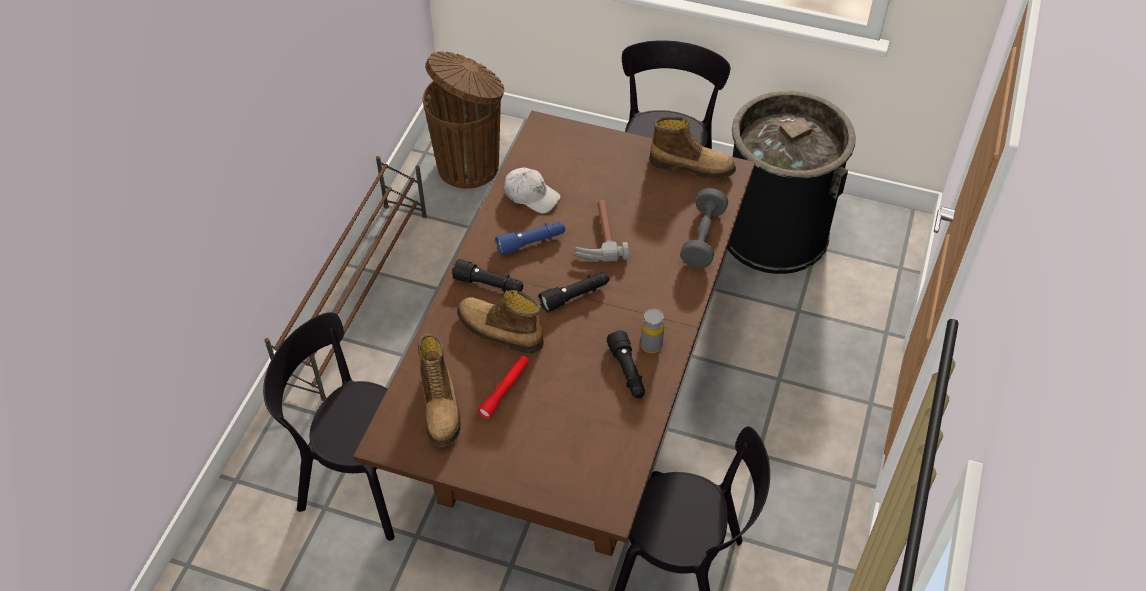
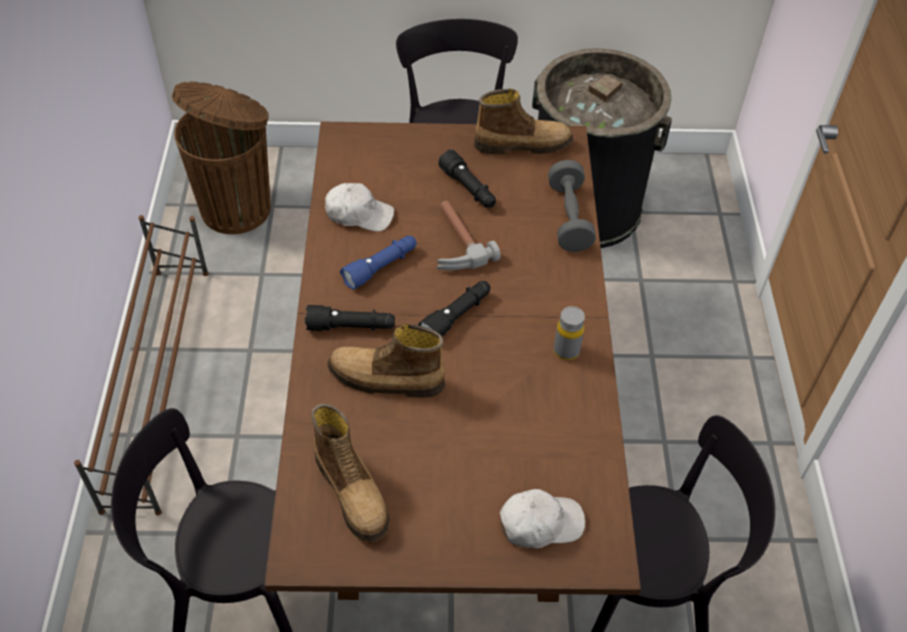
camera: 20 degrees left, 0 degrees up
(505, 390) = (421, 448): red flashlight -> none
(571, 469) = (540, 523): none -> white cap
(627, 372) = (553, 388): black flashlight -> black flashlight (468, 188)

